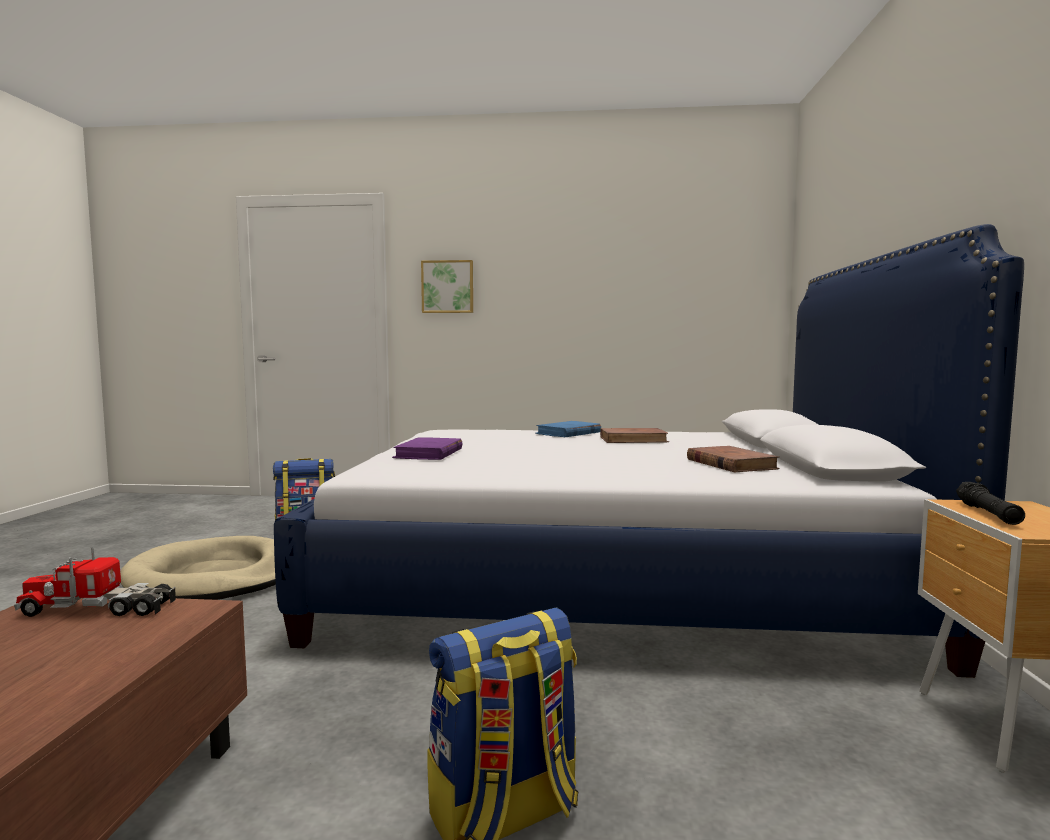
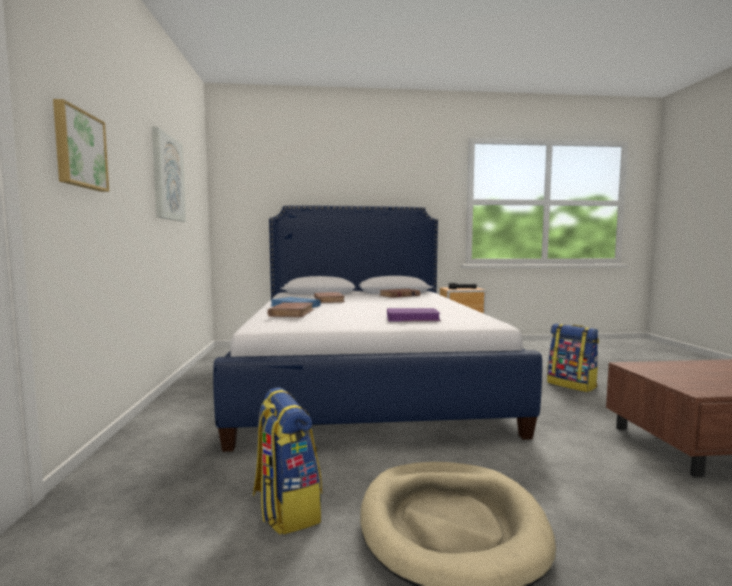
camera: 100 degrees left, 0 degrees up
(99, 608) = (669, 379): toy truck -> none
(494, 430) = (292, 313): none -> brown book
(616, 278) = (167, 178): none -> picture

